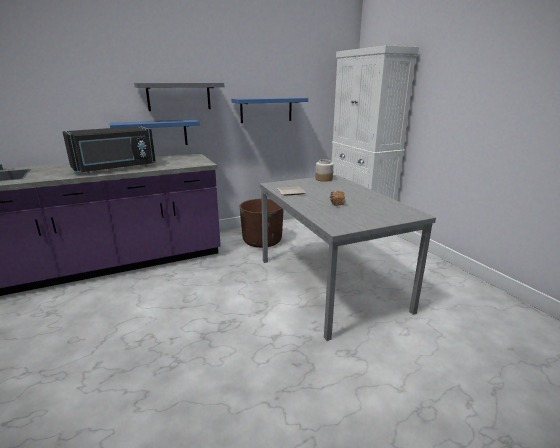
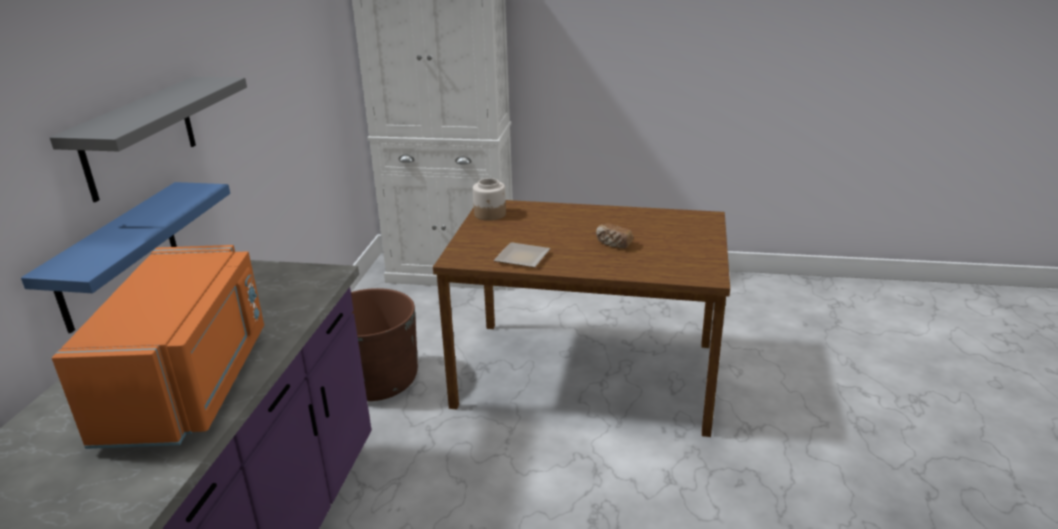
camera: 55 degrees left, 5 degrees up
(115, 168) = (191, 384): black microwave -> orange microwave
(266, 110) = (267, 109): blue shelf -> none
(331, 284) = (588, 373): grey dining table -> brown dining table

